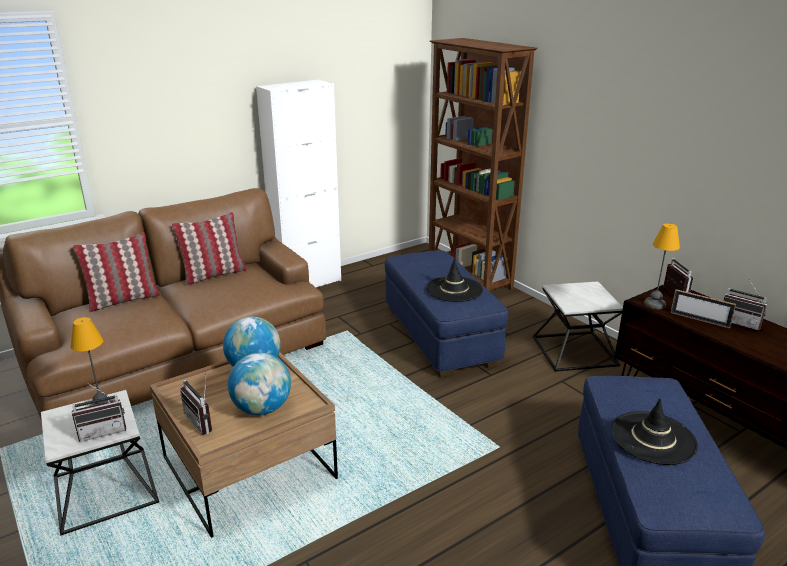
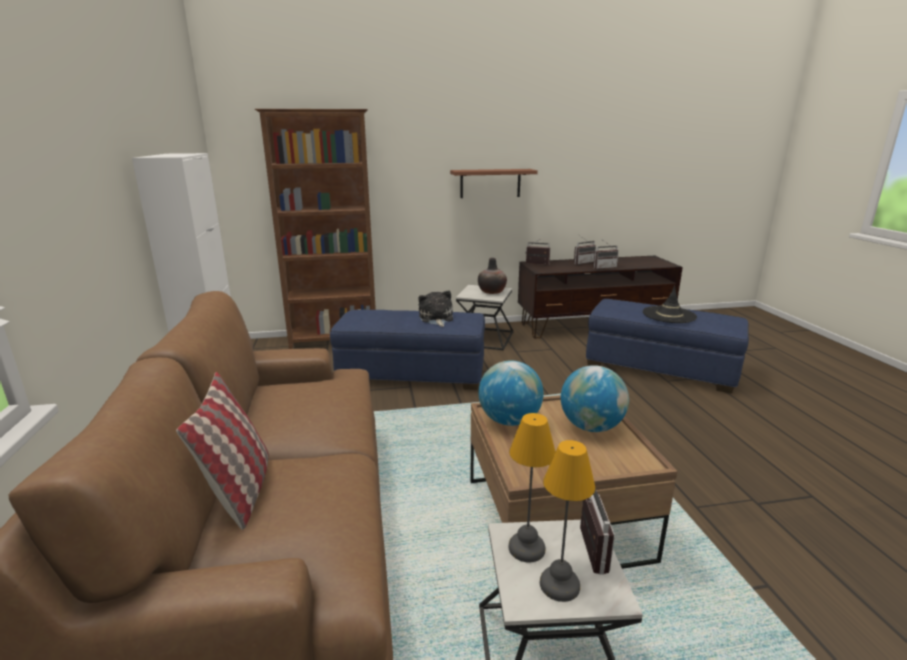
camera: 65 degrees left, 5 degrees down
(203, 421) = (602, 463): radio -> radio (603, 267)
(213, 275) = (259, 410): pillow -> none
(454, 289) = (436, 318): black hat -> plush toy
(590, 299) = (492, 291): none -> vase
(654, 162) = (490, 183): none -> brown shelf
(654, 304) = (547, 270): table lamp -> table lamp (560, 586)
(699, 320) = (573, 267): picture frame -> none

